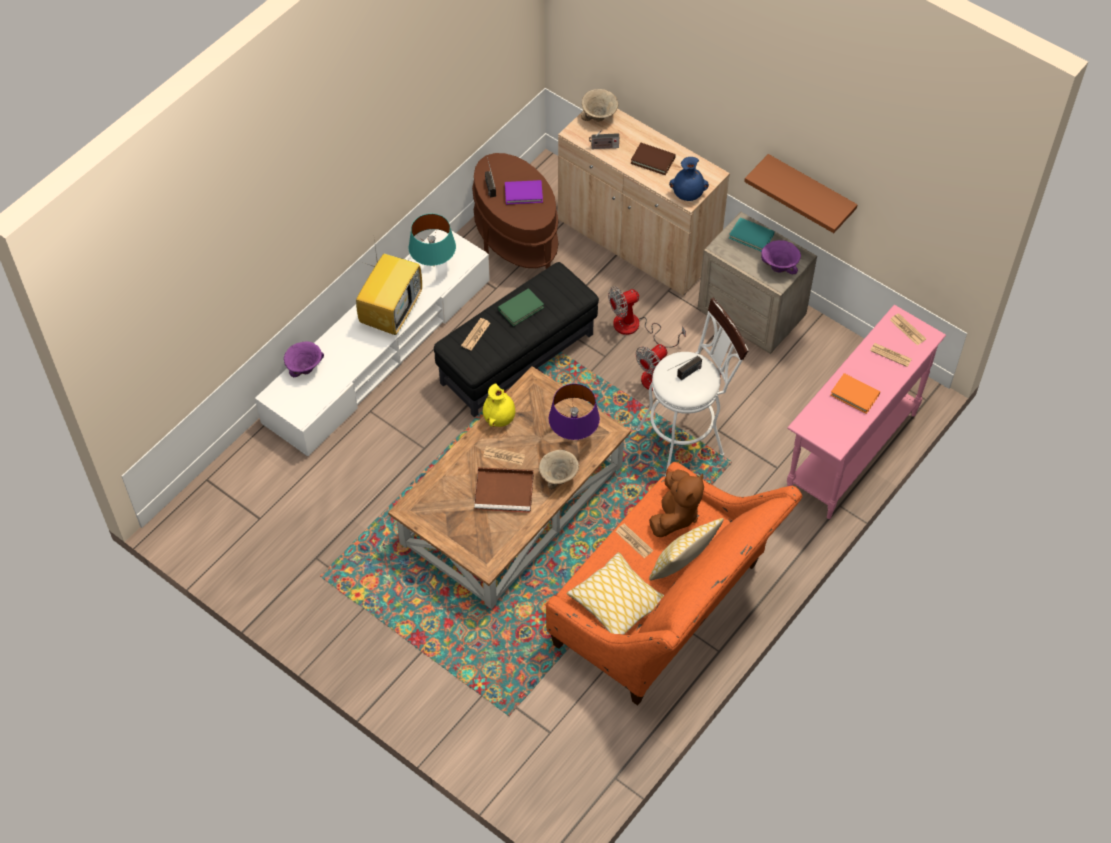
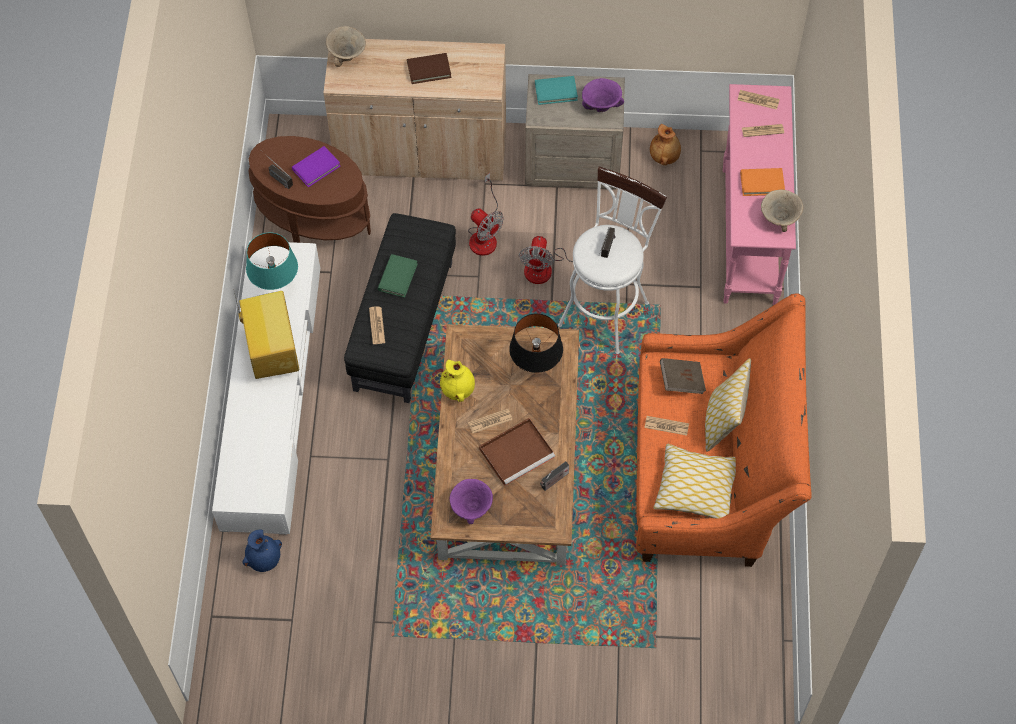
camera: 35 degrees left, 5 degrees up
(304, 367) = (235, 453): purple bowl -> purple bowl (471, 507)
(558, 477) = (552, 410): beige bowl -> beige bowl (778, 219)
(573, 436) = (535, 365): purple table lamp -> black table lamp
(603, 147) = (375, 82): radio -> radio (554, 481)
(635, 328) = (484, 234): fan -> fan turned 75 degrees counterclockwise
(675, 515) = (681, 381): brown plush toy -> brown book
(688, 194) = (485, 84): blue vase -> blue vase (264, 560)
(810, 191) = (599, 21): brown shelf -> none
(832, 351) = (665, 156): none -> brown vase

